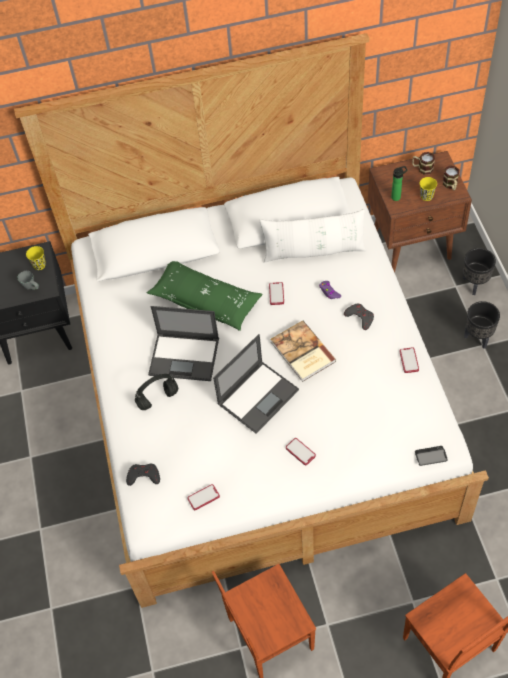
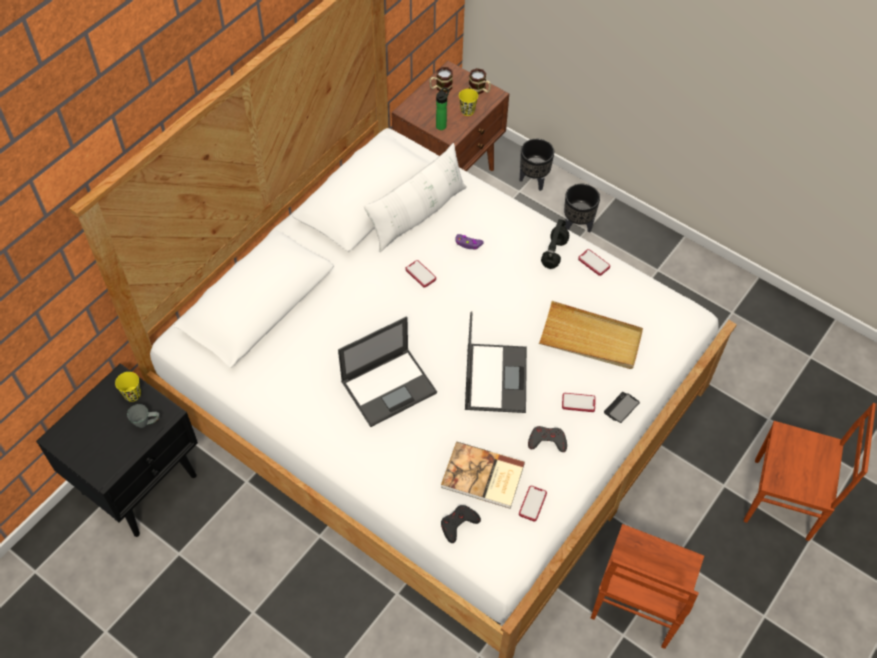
camera: 45 degrees left, 0 degrees up
(157, 399) = (400, 444): black headphones -> black headphones (554, 254)
(205, 300) = (357, 321): green pillow -> none
(302, 353) = (496, 313): book -> book (483, 477)
(352, 413) = (590, 338): none -> beige tray
(360, 317) = (516, 250): grey game controller -> grey game controller (547, 441)
(430, 456) = (687, 333): phone -> phone (621, 408)

